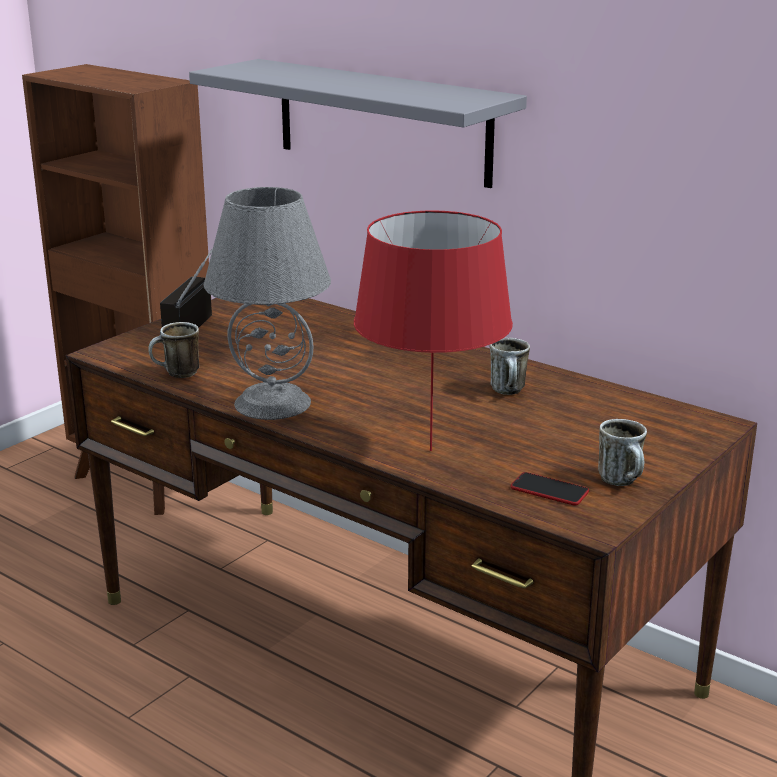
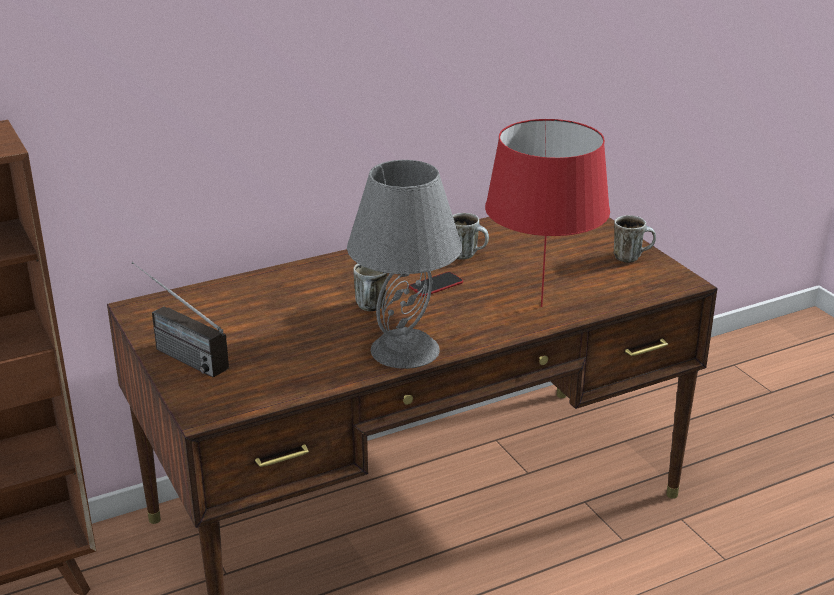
camera: 65 degrees left, 5 degrees up
(176, 374) = (300, 383): mug -> mug (371, 308)
(382, 121) = (246, 90): grey shelf -> none
(549, 490) = (628, 282): phone -> phone (436, 285)

